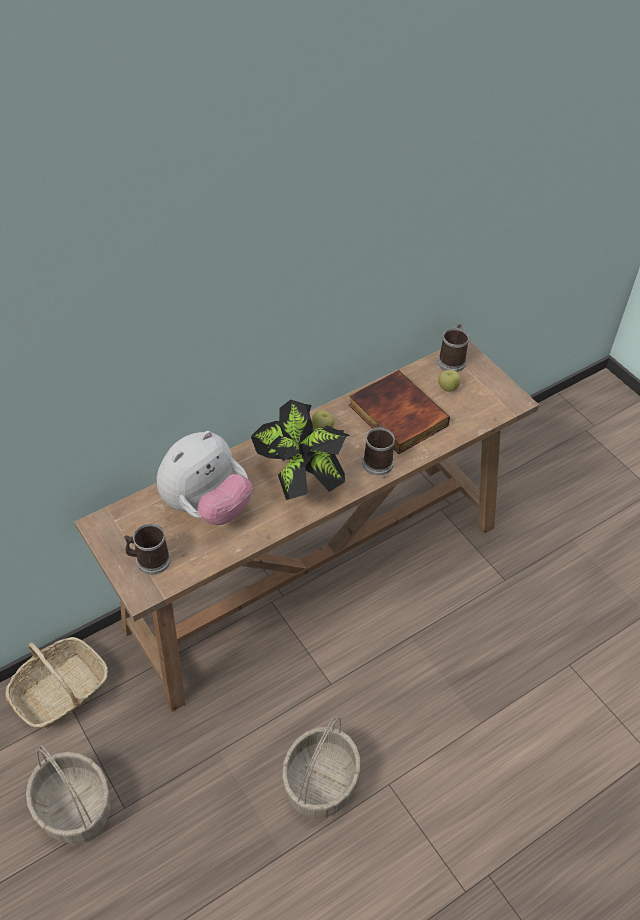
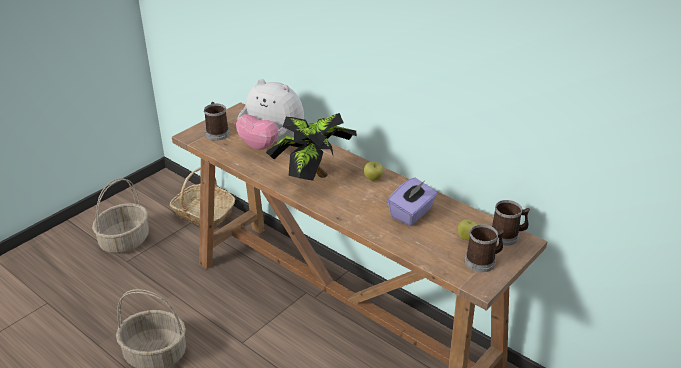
camera: 75 degrees right, 15 degrees down
(377, 460) = (354, 211): mug -> mug (483, 261)
(396, 415) = (412, 213): book -> purple tissue box

